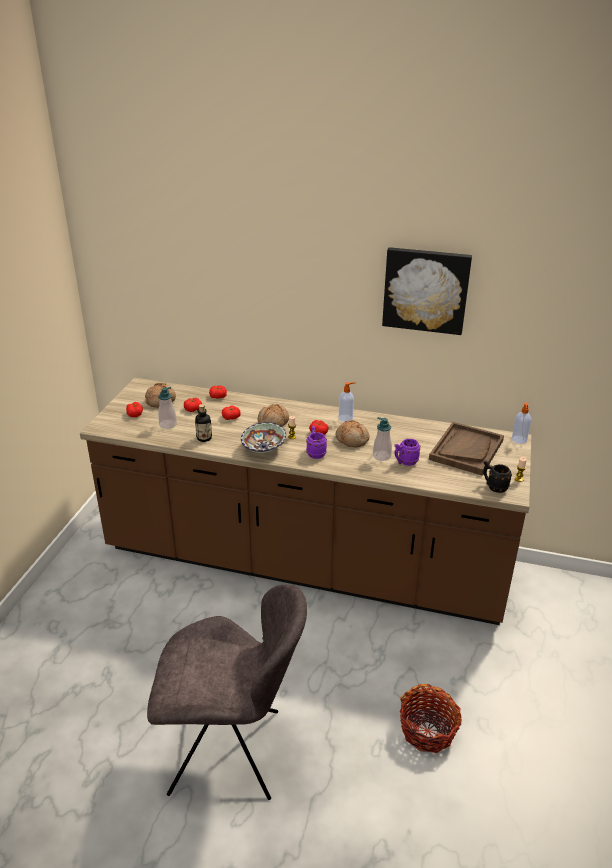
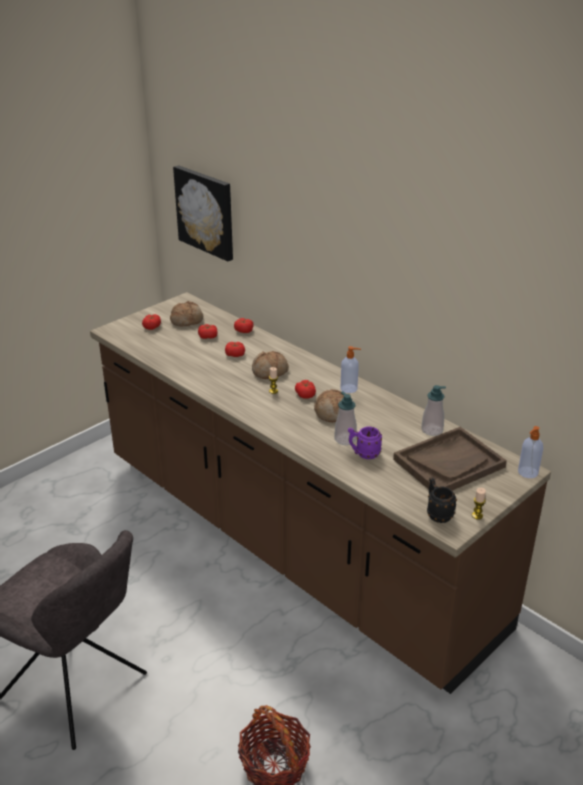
camera: 30 degrees right, 0 degrees up
(168, 424) = (170, 344): soap dispenser -> soap dispenser (432, 430)
(204, 438) = (189, 367): bottle -> none
(263, 448) = (233, 394): bowl -> none
(315, 453) = (280, 414): purple mug -> none
(426, 290) = (445, 255): picture -> picture (206, 212)

